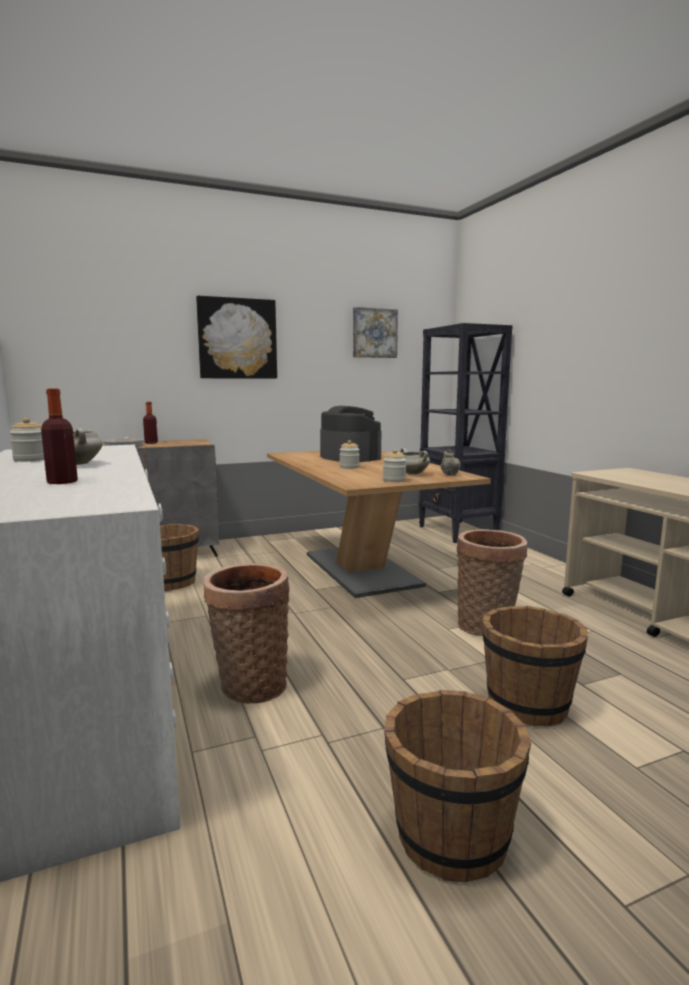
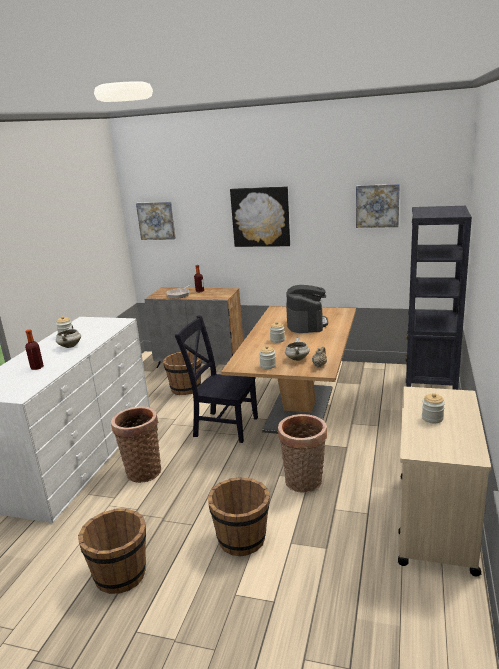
camera: 40 degrees right, 10 degrees up
(67, 335) = (156, 220): none -> picture
(293, 605) = (223, 426): none -> black chair
(656, 481) = (432, 418): none -> jar

